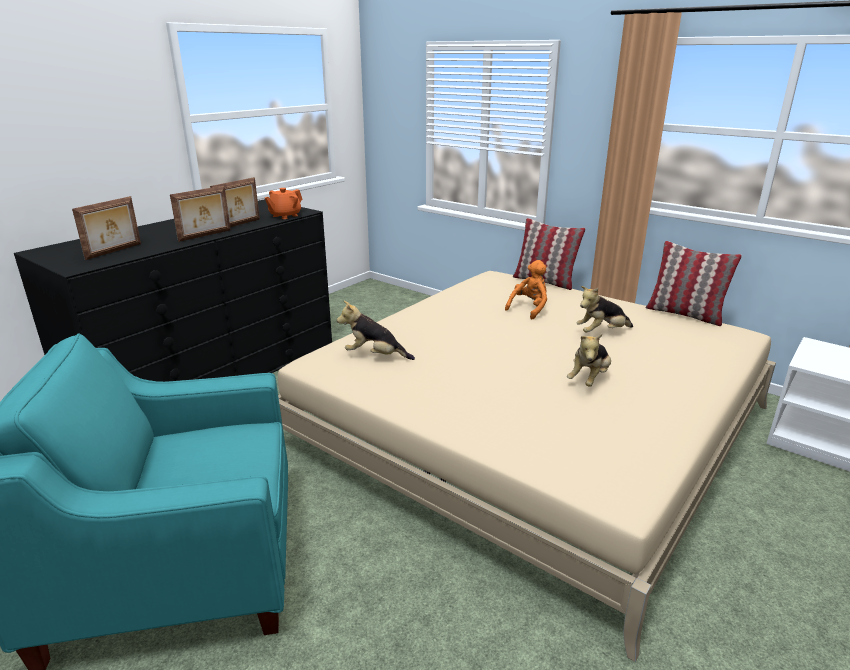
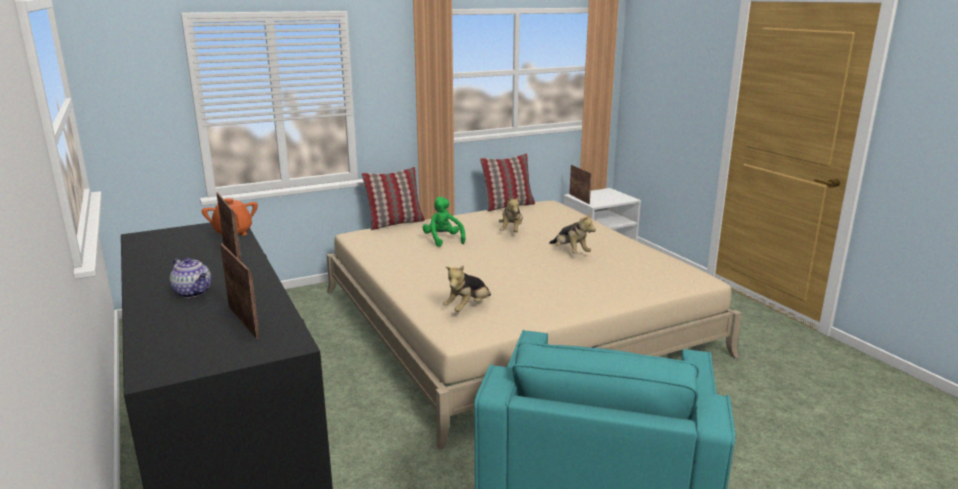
camera: 65 degrees left, 5 degrees down
(163, 232) = (193, 292): none -> teapot
(205, 235) = (253, 272): picture frame -> picture frame (579, 198)
(529, 308) = (443, 240): orange plush toy -> green plush toy

